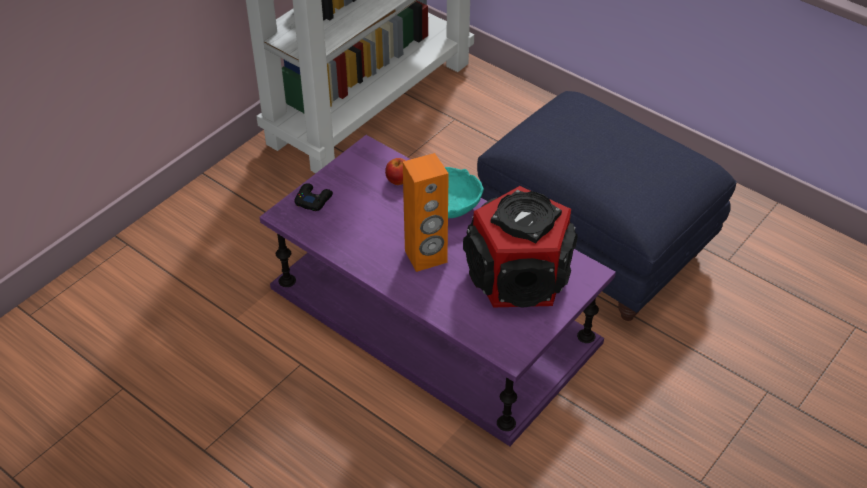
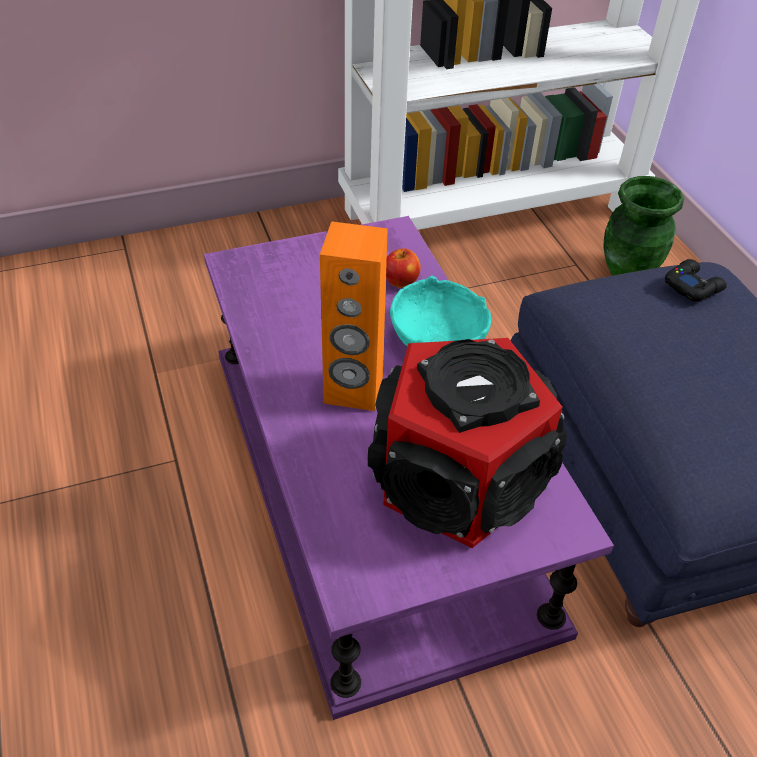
camera: 30 degrees right, 0 degrees up
(313, 200) = (280, 261): black game controller -> black game controller (692, 286)
(490, 109) = (628, 271): none -> green vase

